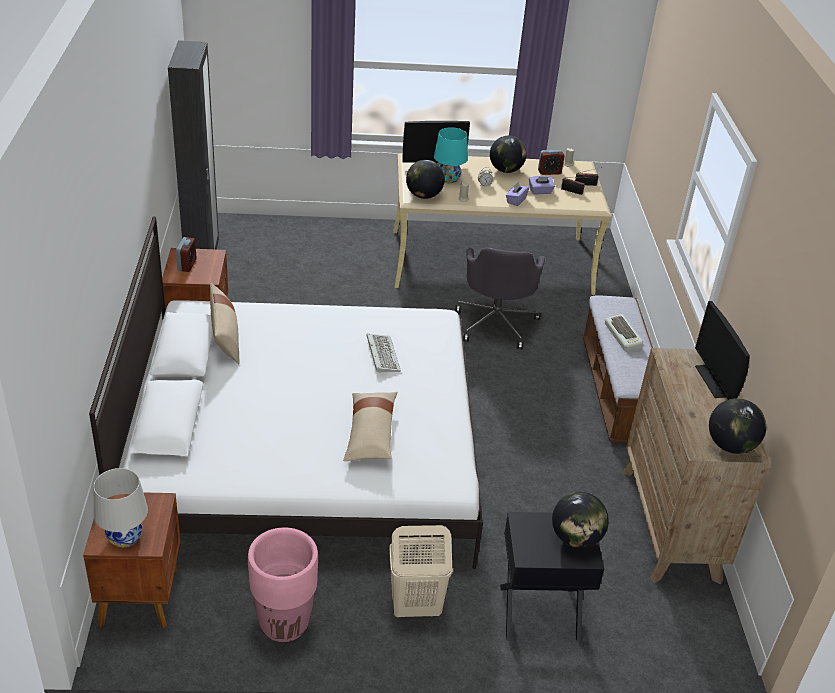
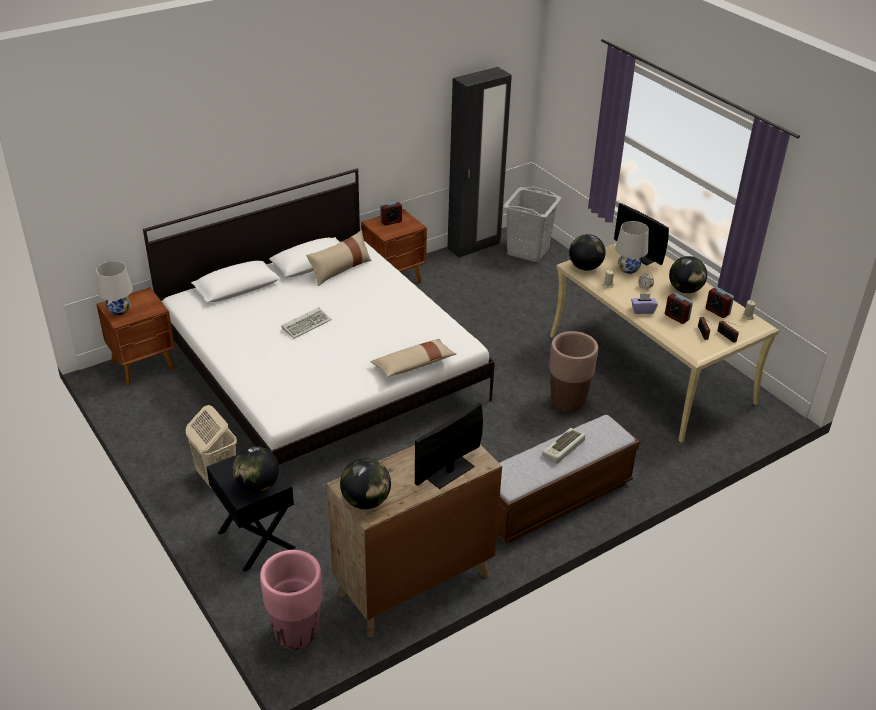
camera: 60 degrees right, 0 degrees up
(251, 235) = (528, 251): none -> grey laundry basket
(284, 624) = (161, 428): pink planter -> pink planter (296, 633)
(370, 433) = (298, 362): beige pillow -> beige pillow (413, 365)
(381, 354) = (390, 335): keyboard -> keyboard (307, 324)
(448, 179) = (628, 269): turquoise table lamp -> white table lamp
(496, 323) = (567, 402): grey office chair -> brown planter
(540, 191) = (676, 317): purple tissue box -> alarm clock

